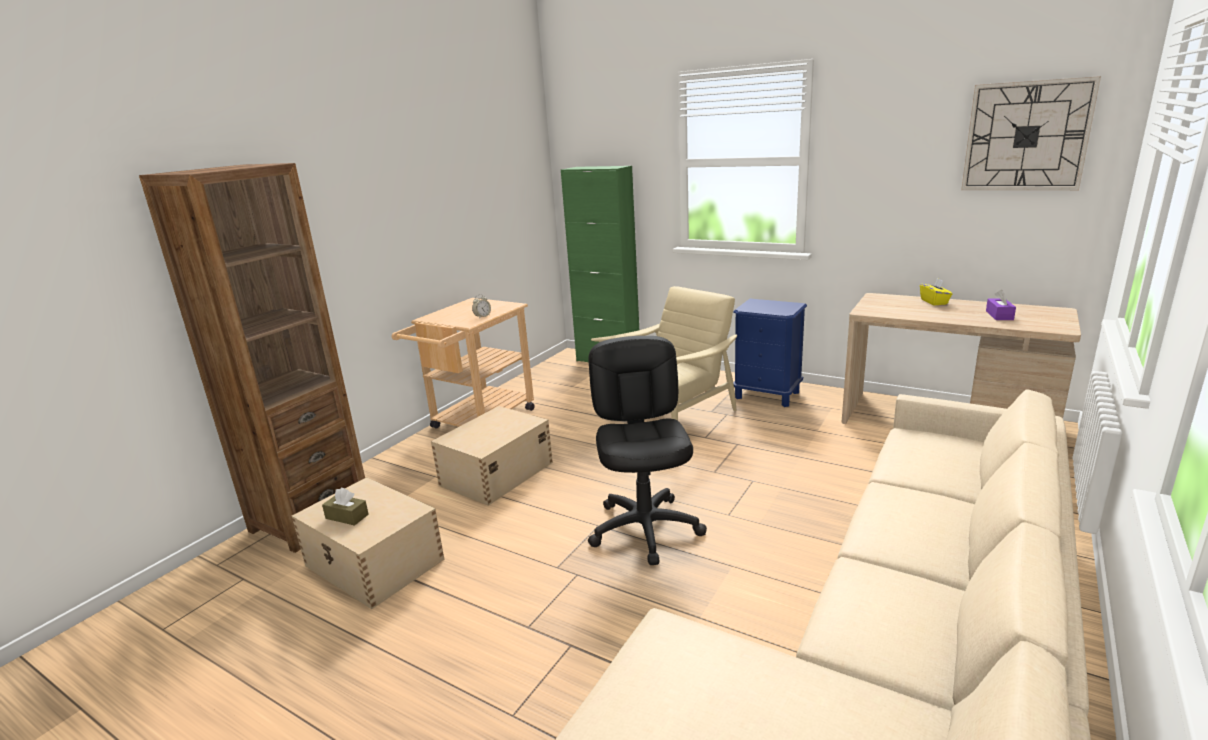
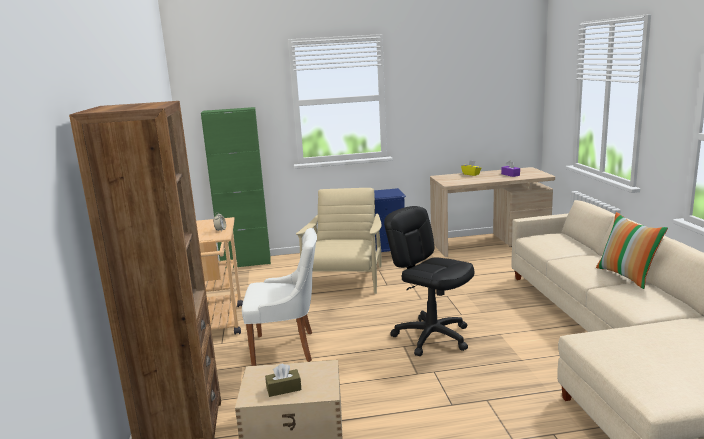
camera: 40 degrees left, 5 degrees down
(495, 474) = (286, 348): beige storage box -> white chair
(941, 564) = (627, 276): none -> pillow
(1026, 136) = (498, 79): wall clock -> none

